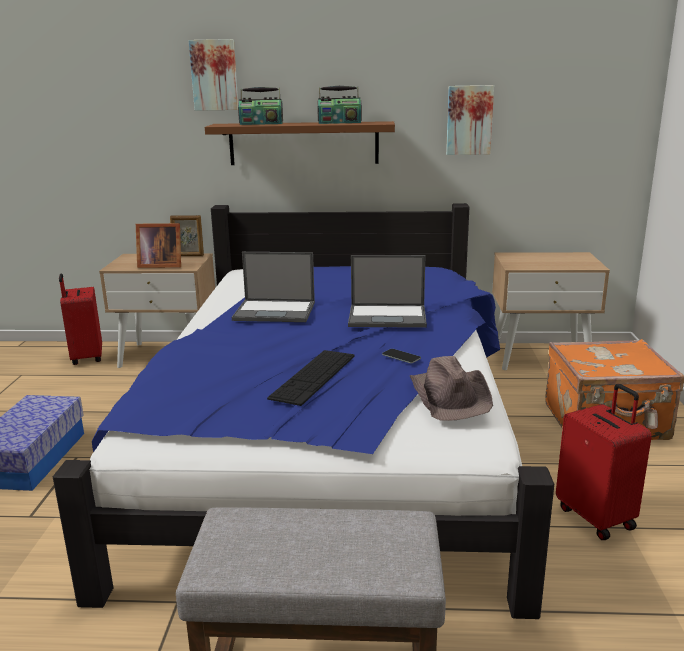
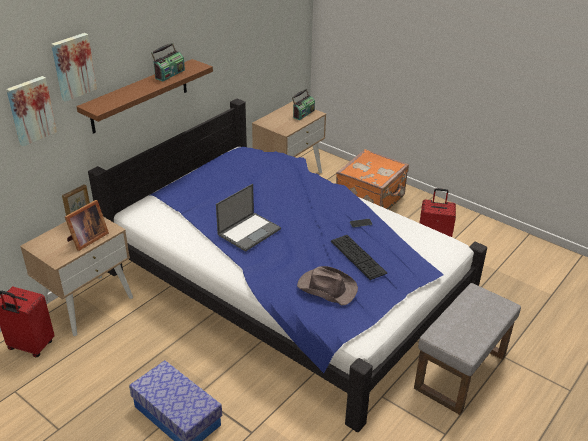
camera: 55 degrees left, 15 degrees up
(261, 123) = (120, 94): radio -> radio (303, 113)
(388, 316) = (306, 202): laptop -> none
(450, 396) = (413, 232): brown hat -> brown hat (326, 288)
(469, 120) = (231, 42): picture -> picture (30, 110)

